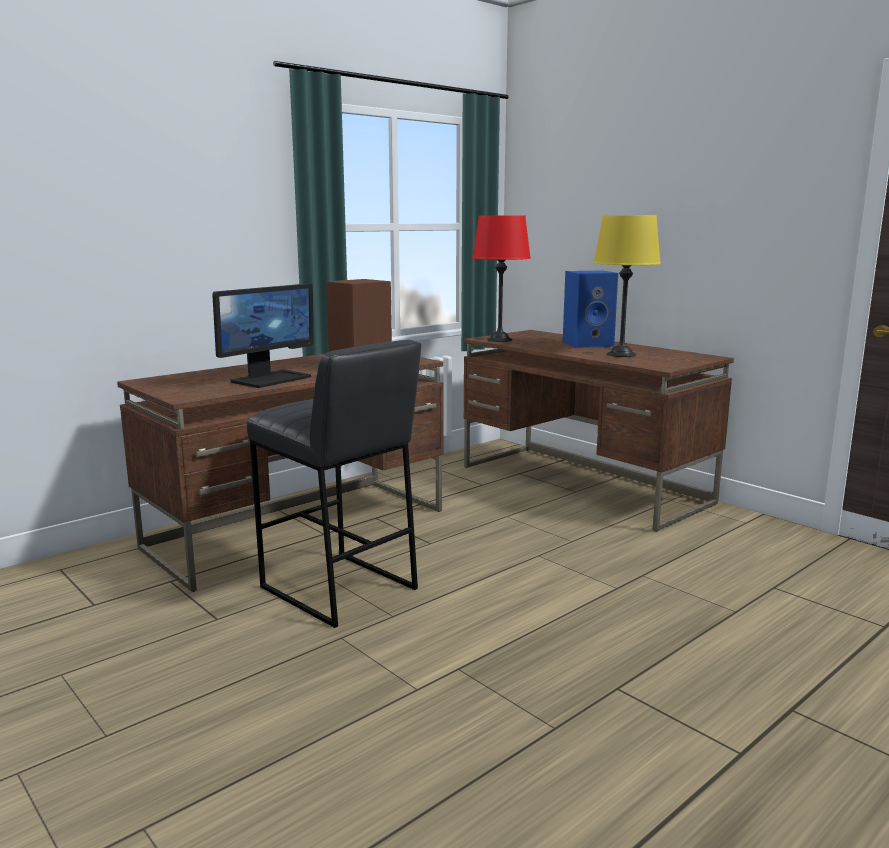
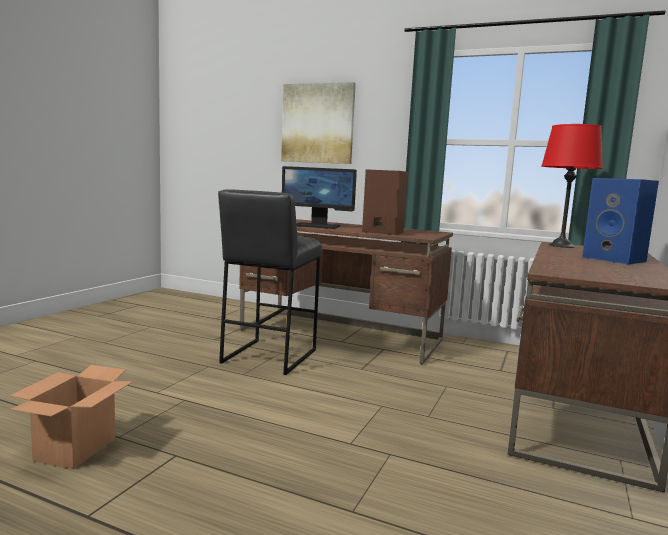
camera: 65 degrees right, 5 degrees down
(130, 201) = (318, 123): none -> picture
(582, 764) = (75, 449): none -> cardboard box
(621, 354) = (585, 265): yellow table lamp -> none

